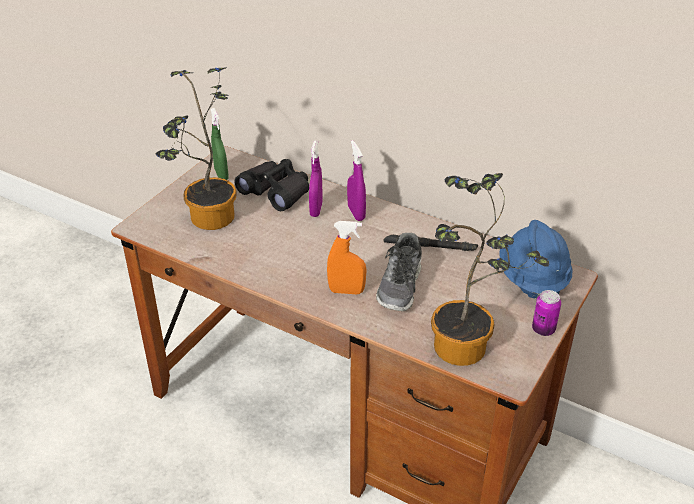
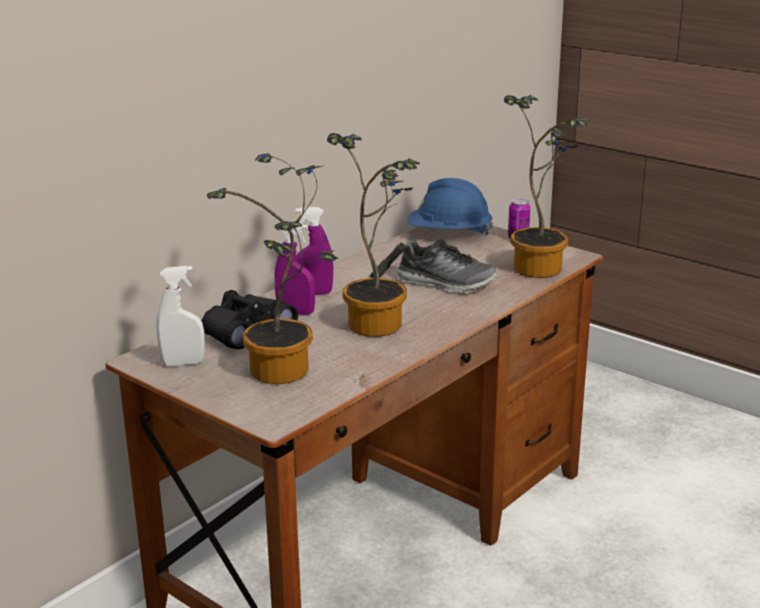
camera: 80 degrees left, 15 degrees down
(221, 175) = (183, 363): green spray bottle -> white spray bottle
(306, 254) = (379, 322): none -> potted plant
(346, 291) = (447, 307): orange spray bottle -> none

